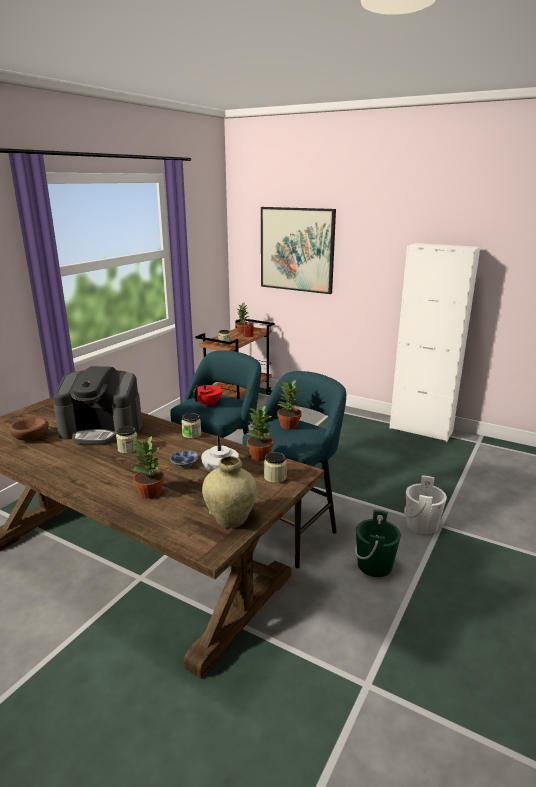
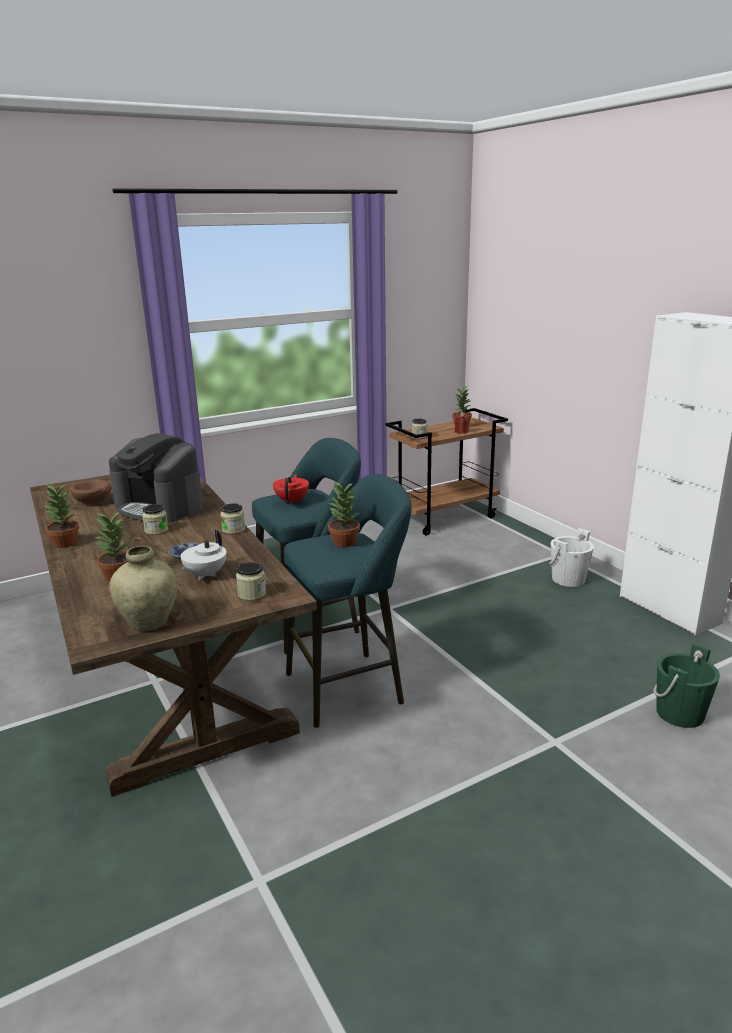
camera: 30 degrees right, 0 degrees up
(209, 404) = (292, 501): red teapot -> red teapot turned 60 degrees counterclockwise
(259, 455) = (269, 567): potted plant -> potted plant (64, 543)
(297, 249) = (541, 316): picture -> none
(374, 565) = (410, 758): green bucket -> green bucket (680, 713)
(422, 525) = (528, 732): white bucket -> white bucket (568, 579)

